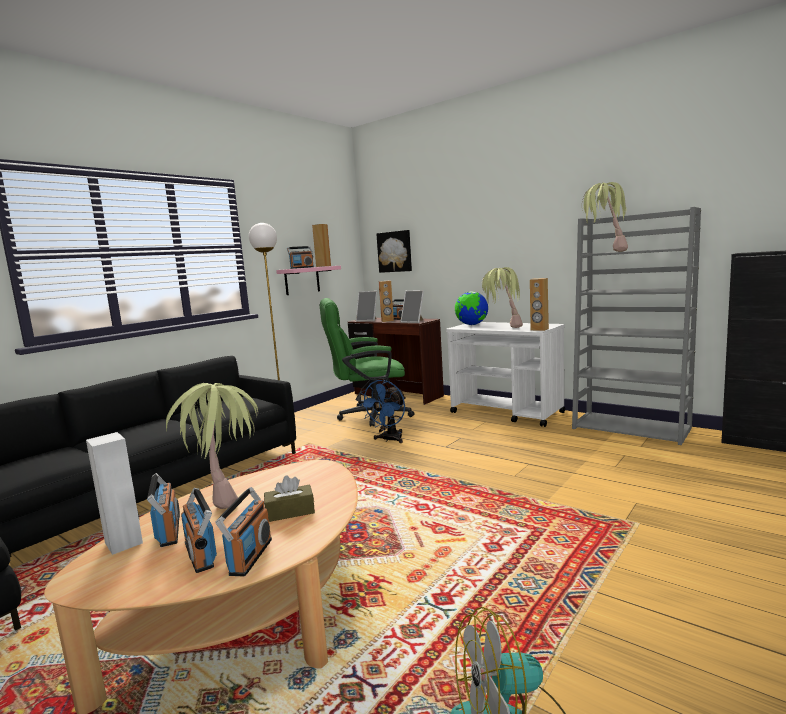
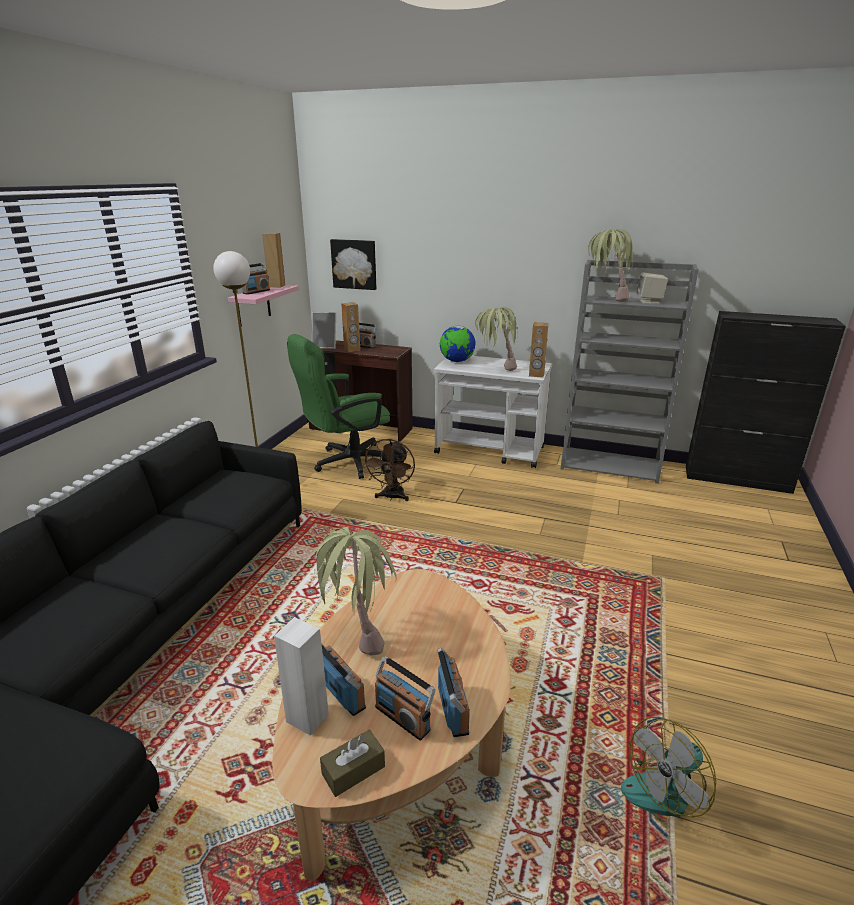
camera: 20 degrees left, 15 degrees up
(290, 512) = (443, 647): brown tissue box -> brown tissue box (353, 770)
(389, 440) = (392, 497): blue fan -> brown fan
(414, 321) = (387, 353): picture frame -> none
(651, 249) = (649, 302): none -> beige speaker

